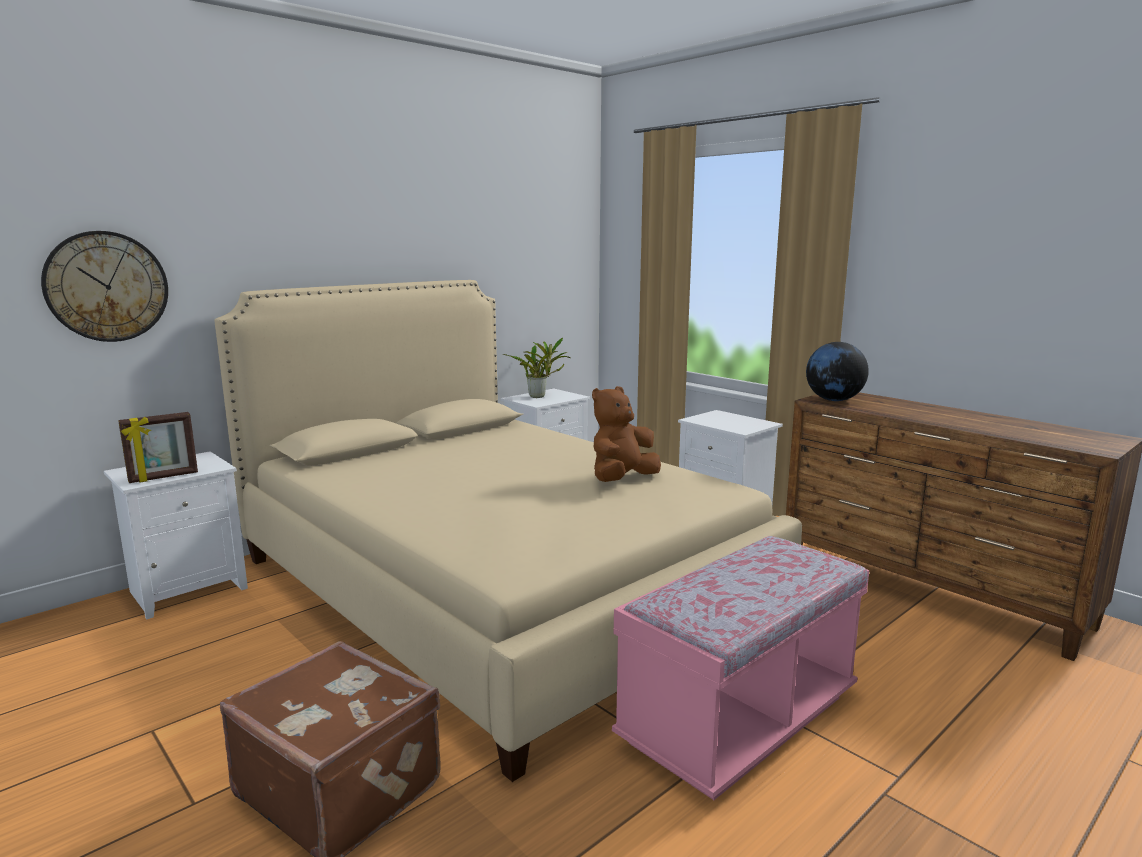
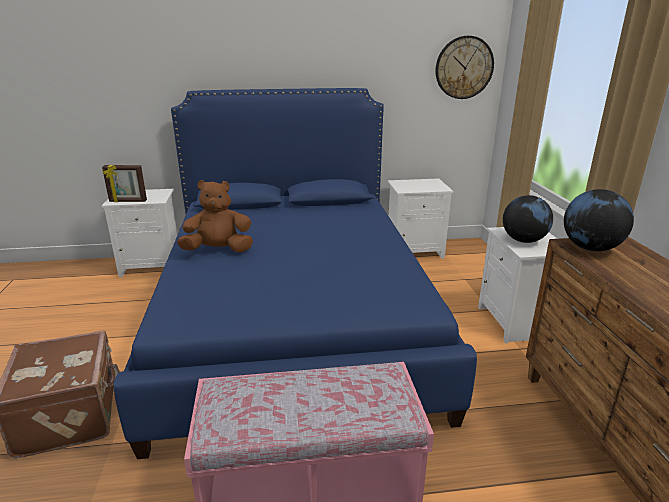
camera: 35 degrees right, 10 degrees up
(107, 286) = (114, 84): wall clock -> wall clock (464, 67)
(496, 585) = (292, 318): beige bed -> blue bed
(539, 396) = (416, 184): potted plant -> none
(622, 480) = (358, 272): brown plush toy -> brown plush toy (219, 250)
(726, 423) = (523, 240): none -> globe

